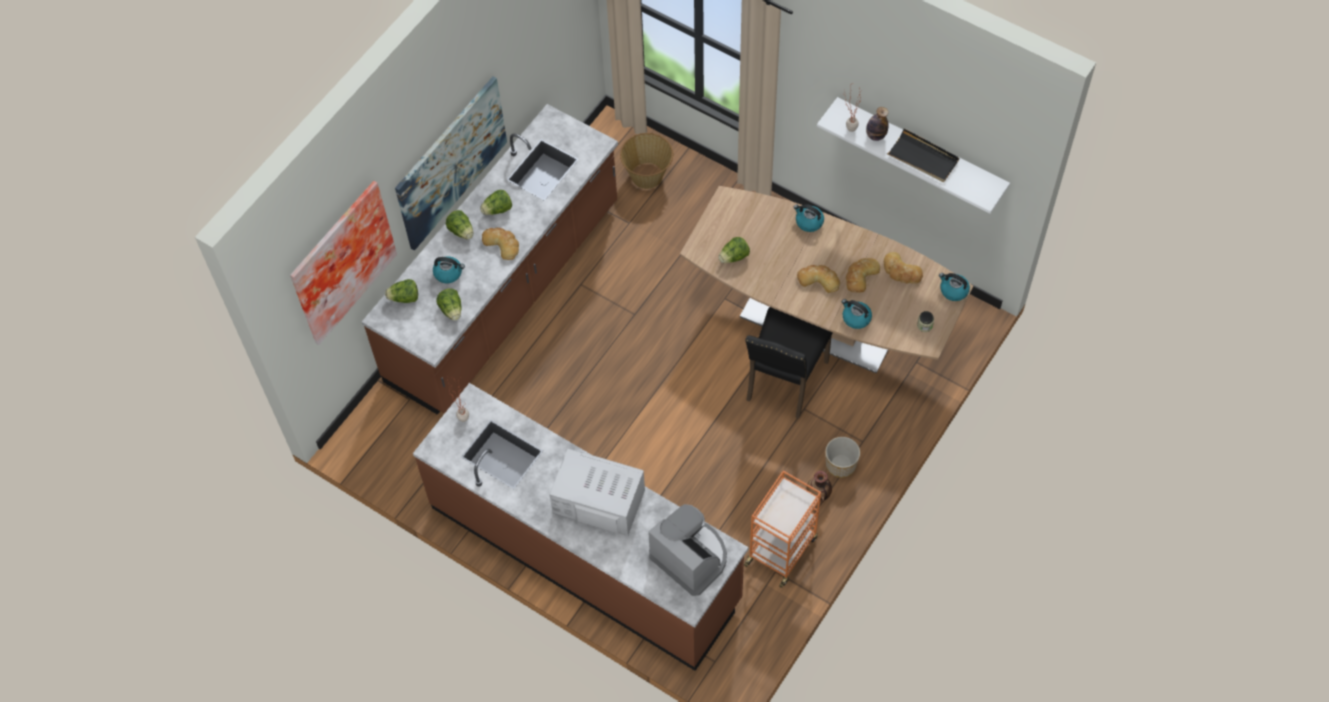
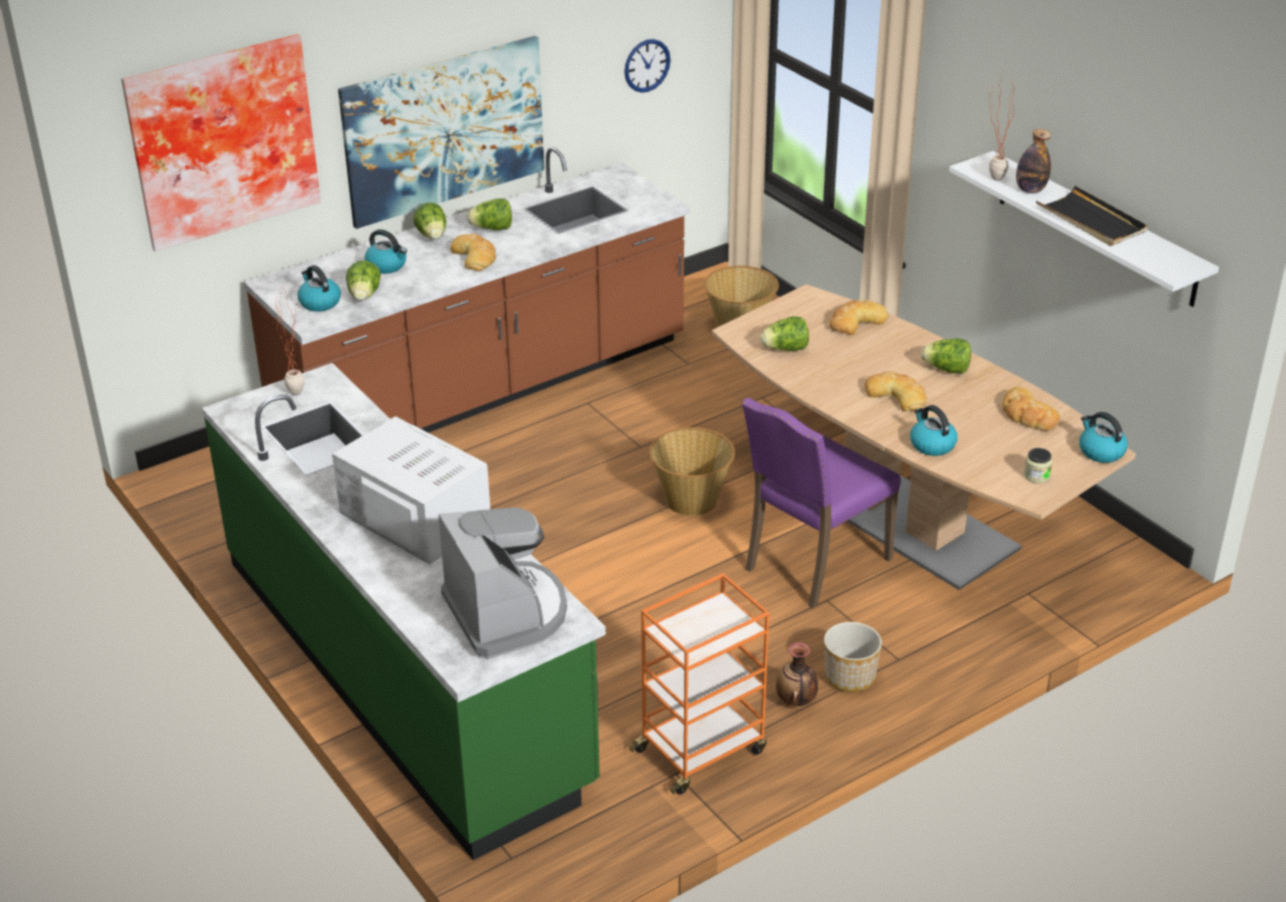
camera: 20 degrees right, 25 degrees down
(404, 298) = (314, 274): lettuce -> lettuce (946, 370)
(553, 41) = (647, 65): none -> wall clock
(585, 552) = (405, 670): brown counter -> green counter
(688, 352) = (691, 500): none -> basket
(784, 381) = (813, 564): black chair -> purple chair
(808, 222) = (913, 340): kettle -> kettle (319, 302)
(860, 276) = (962, 406): bread -> bread (855, 322)

